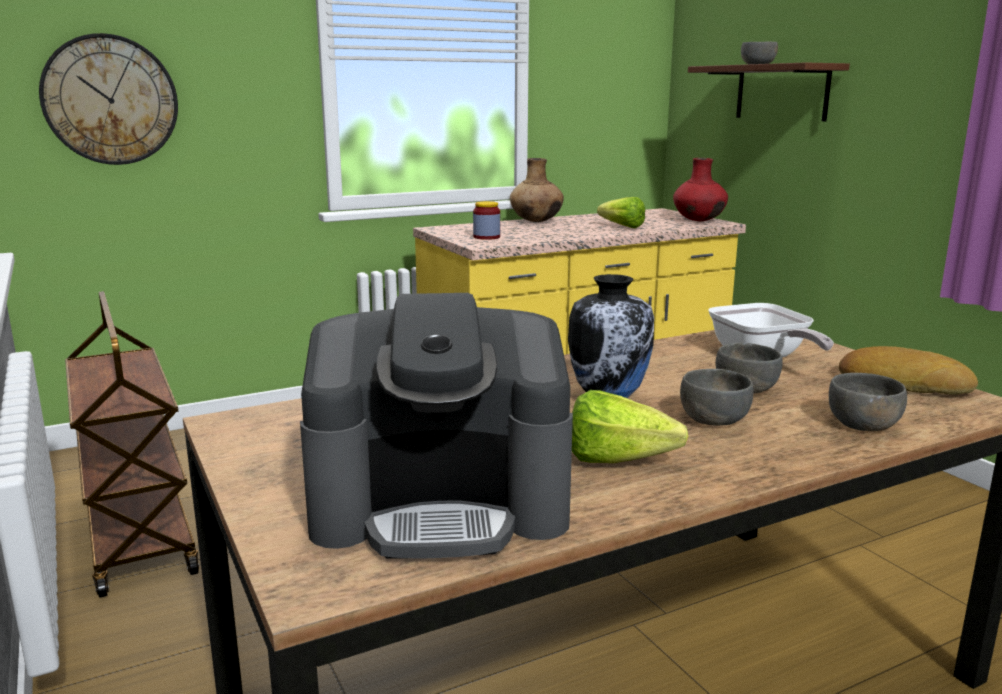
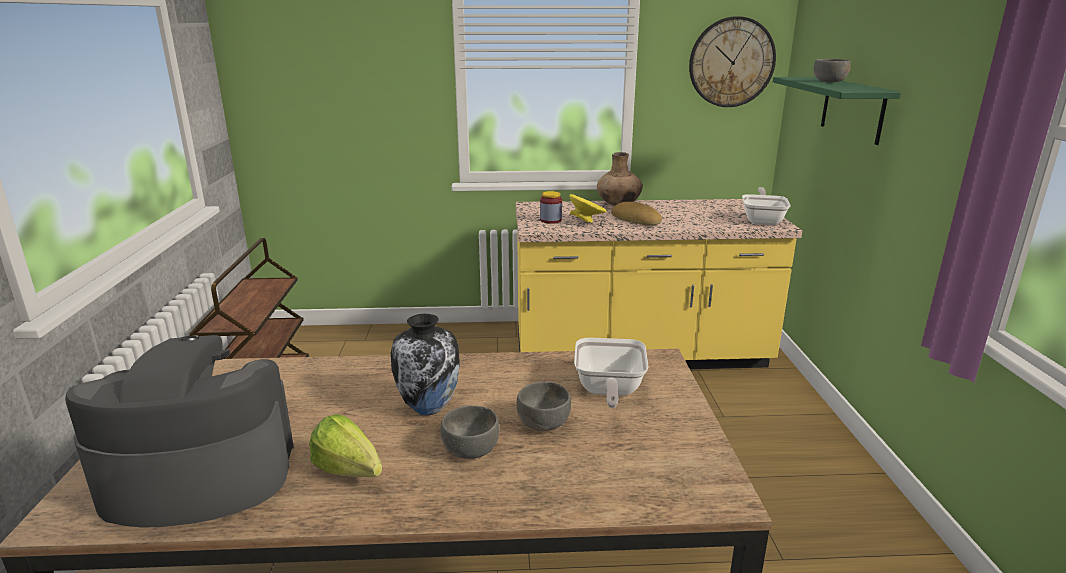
camera: 25 degrees right, 5 degrees up
(110, 100) = (305, 99): wall clock -> wall clock (731, 62)
(441, 504) = (198, 476): coffee machine -> coffee machine turned 150 degrees clockwise
(528, 235) = (586, 222): none -> yellow bowl
(619, 226) = (678, 220): lettuce -> none
(698, 220) = (762, 220): red vase -> frying pan
(781, 92) = (852, 109): brown shelf -> green shelf
(863, 425) = (576, 489): grey bowl -> none
(902, 383) = (686, 450): bread -> bread (636, 219)

